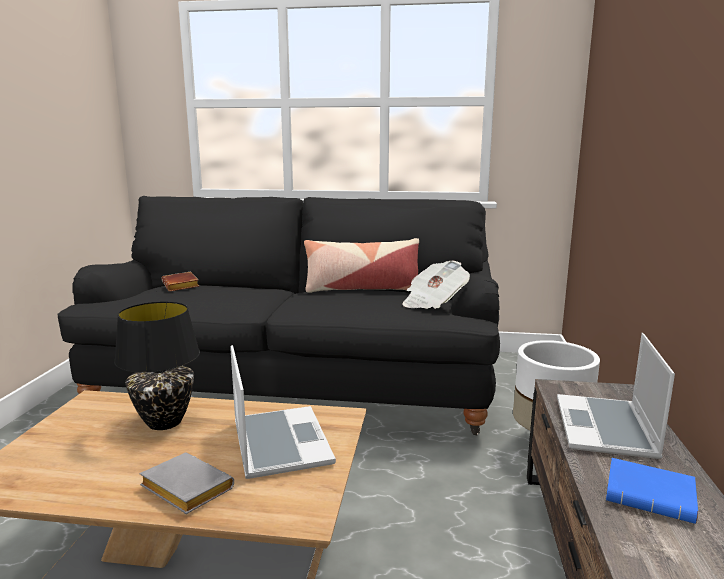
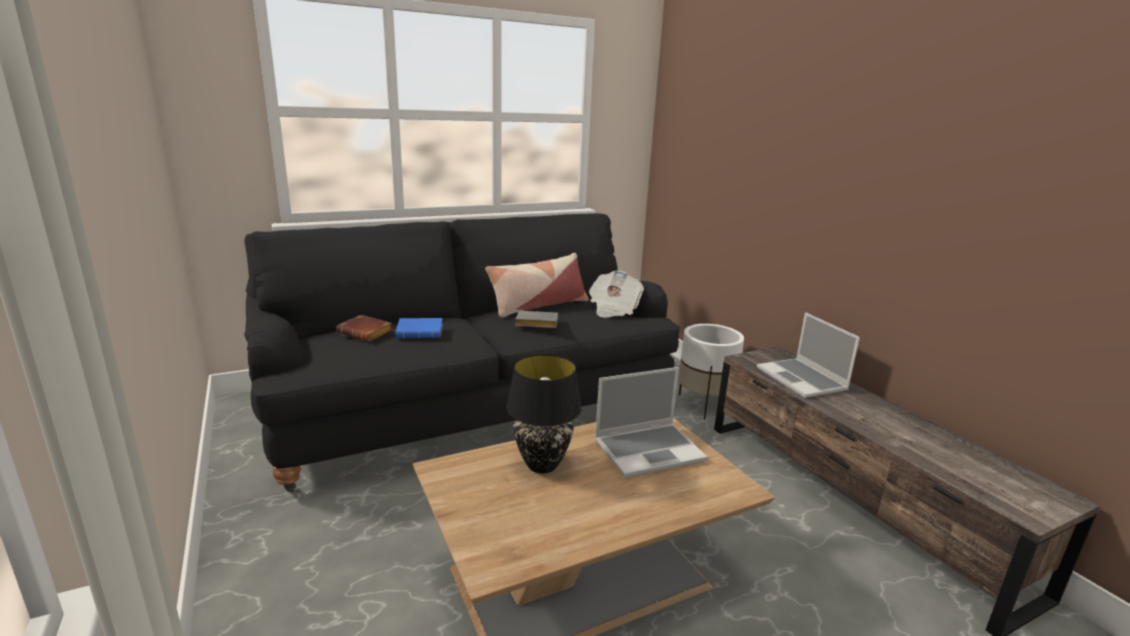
camera: 35 degrees left, 5 degrees up
(183, 489) = (646, 504): grey book -> grey book (535, 324)
(279, 443) = (649, 450): laptop -> laptop turned 120 degrees clockwise
(652, 496) = (868, 413): blue book -> blue book (421, 332)

